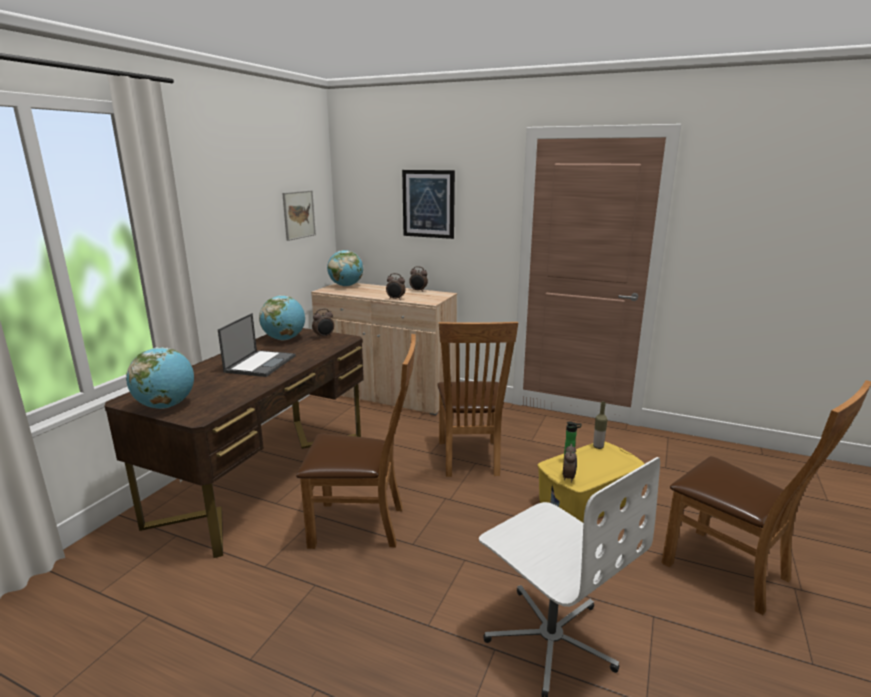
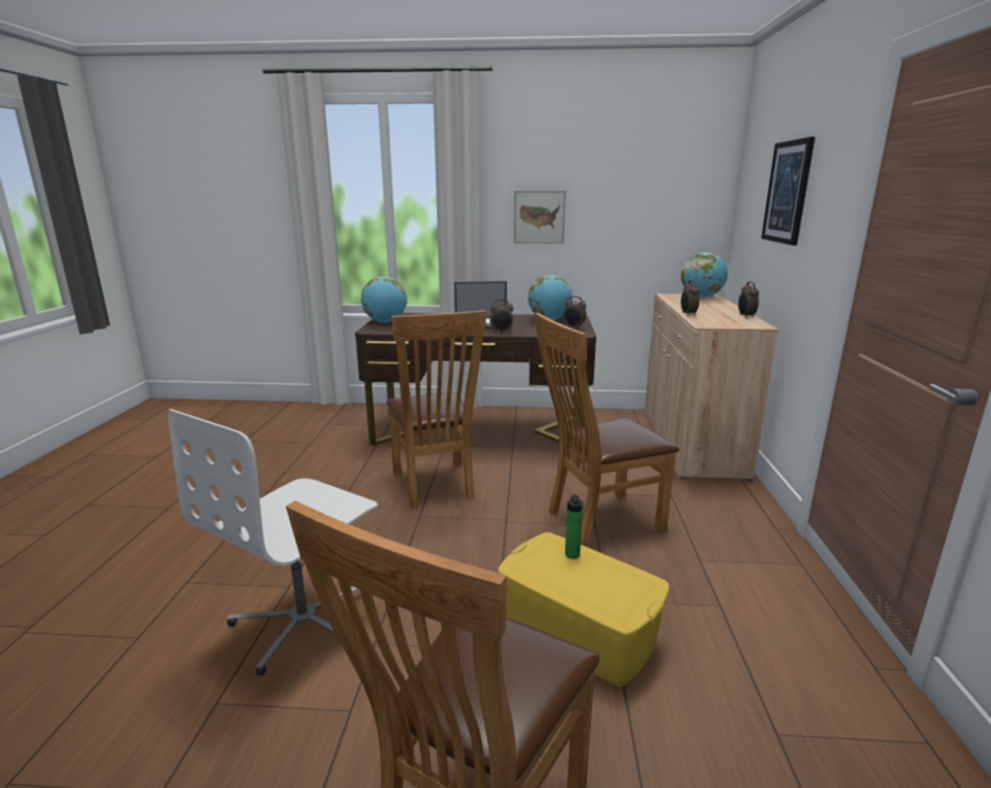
camera: 70 degrees right, 0 degrees up
(298, 214) = (660, 203): picture -> picture (539, 217)
(568, 477) = (526, 558): alarm clock -> alarm clock (501, 332)
(598, 447) = (641, 579): bottle -> none

